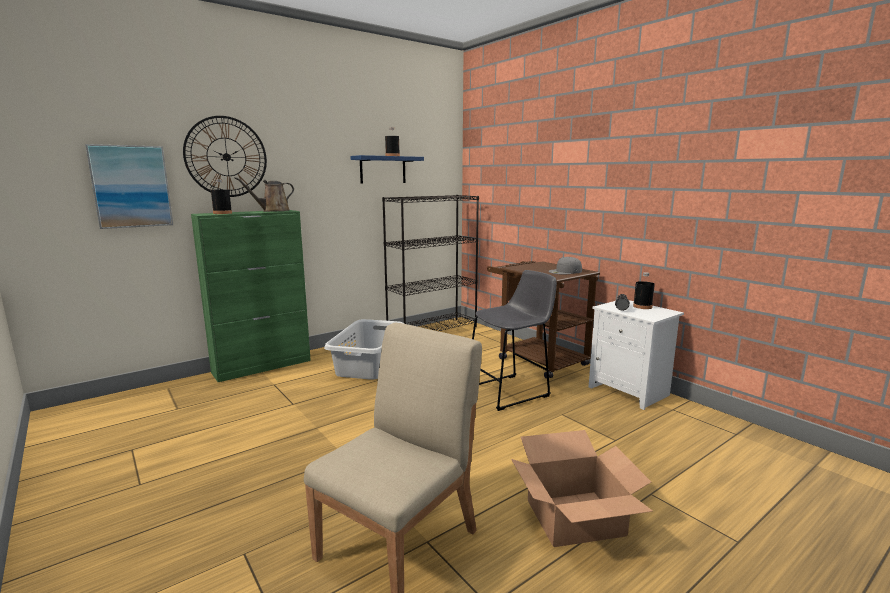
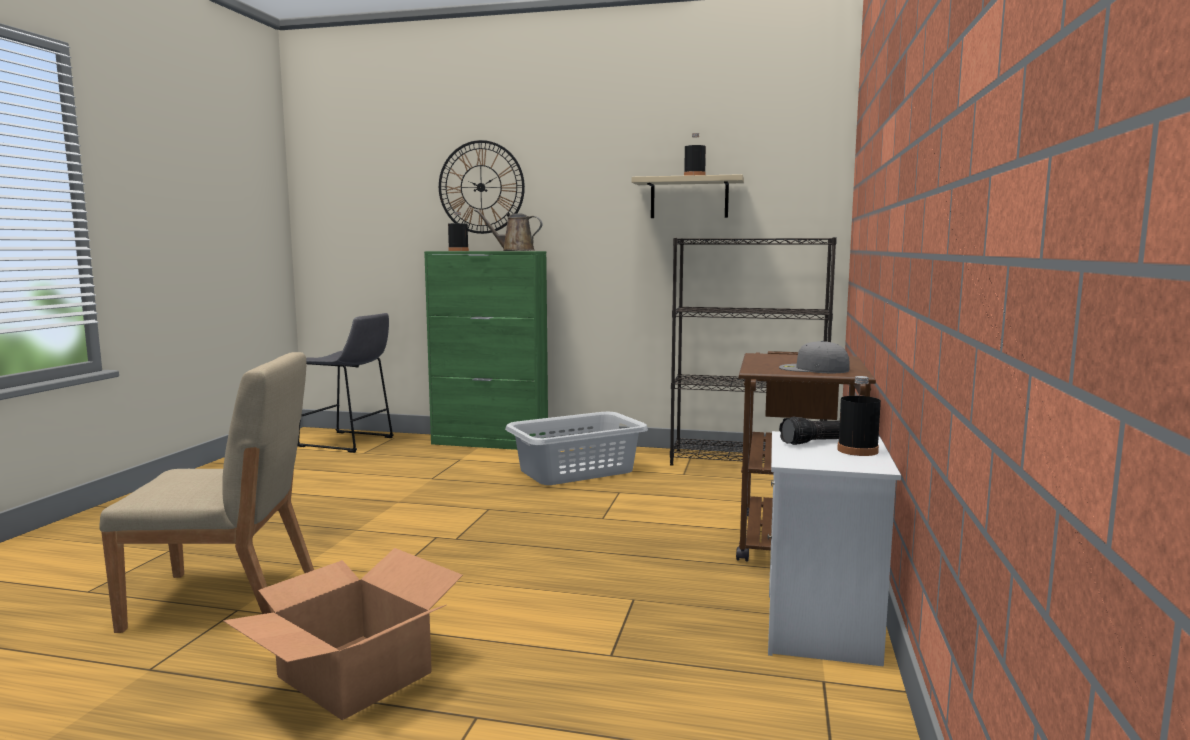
camera: 50 degrees right, 5 degrees down
(131, 186) = (392, 221): picture -> none
(383, 170) = (689, 198): blue shelf -> beige shelf
(511, 391) = (646, 551): grey stool -> grey stool (349, 442)

